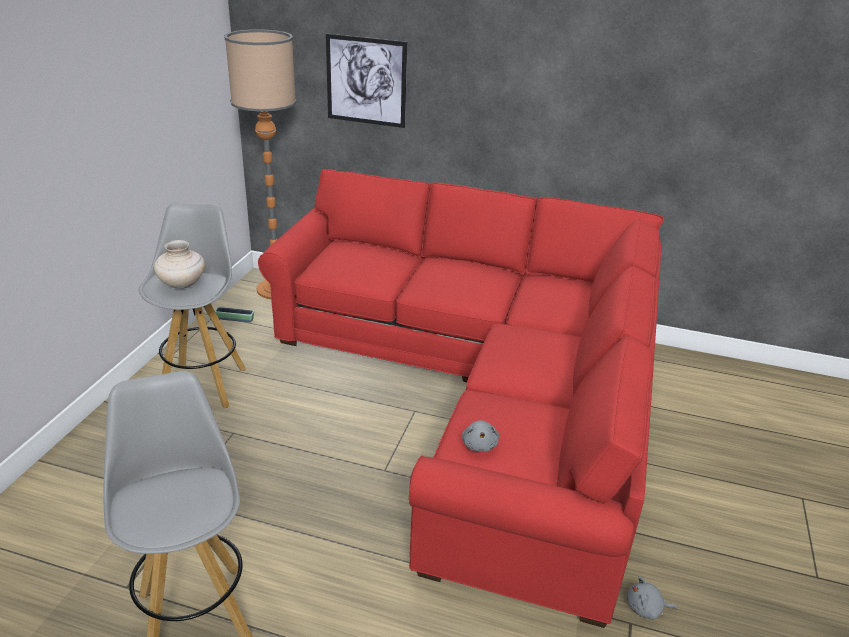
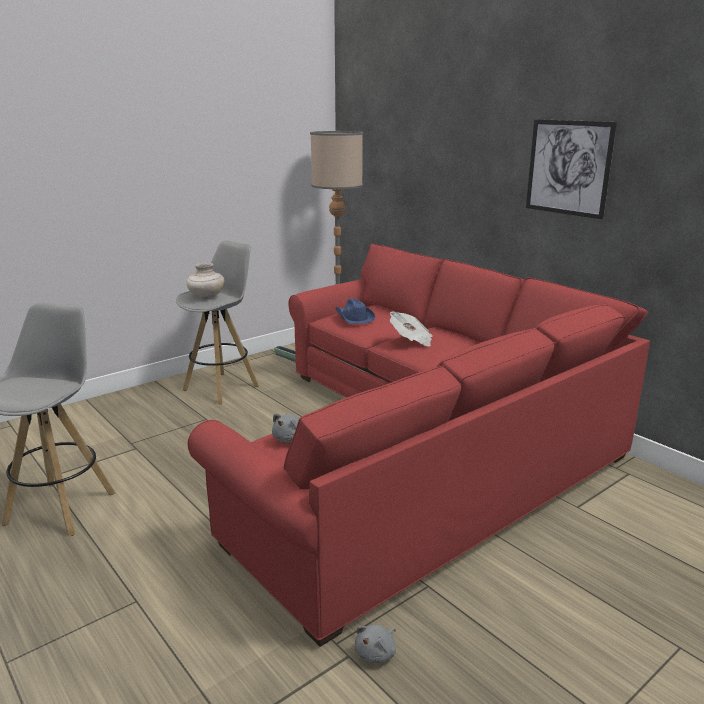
camera: 35 degrees right, 10 degrees down
(347, 264) = (354, 317): none -> blue hat
(366, 81) = (413, 171): picture -> picture (568, 168)
(438, 282) = (411, 340): none -> newspaper
(646, 609) = (376, 653): grey plush toy -> grey plush toy turned 90 degrees counterclockwise

